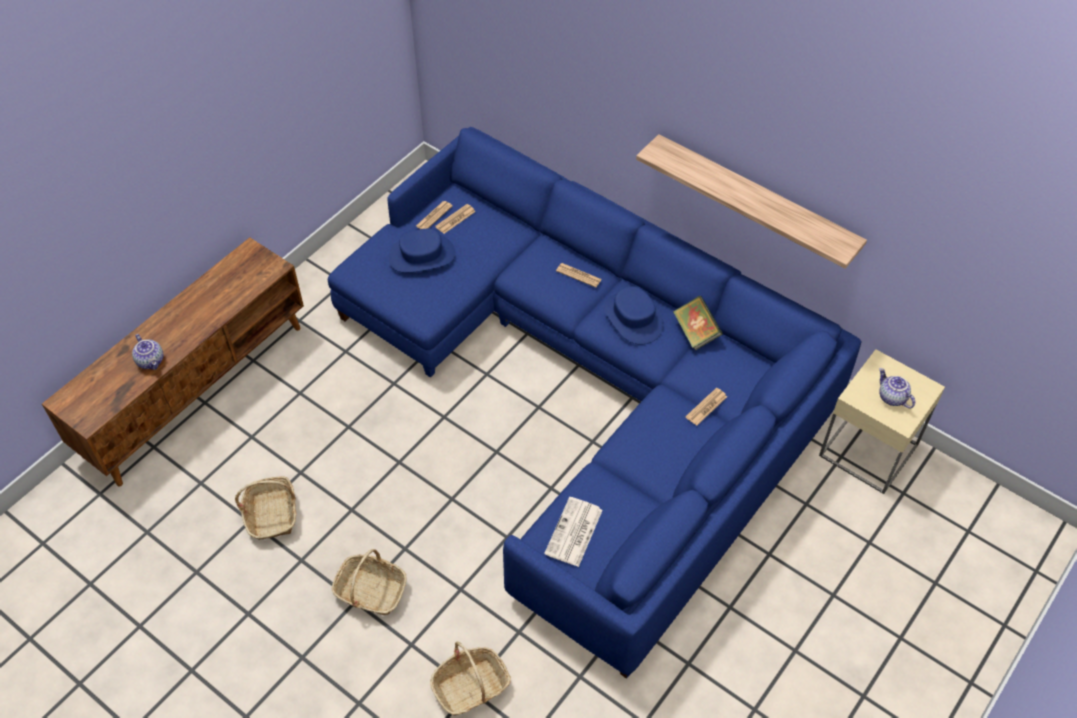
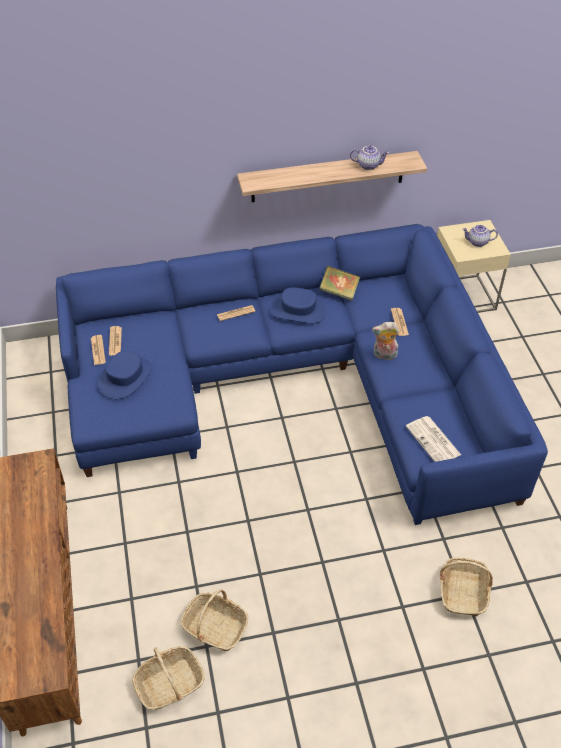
camera: 50 degrees left, 5 degrees down
(151, 361) = (39, 594): teapot -> teapot (368, 165)
(370, 591) = (338, 604): basket -> basket (169, 684)
(646, 423) = (384, 355): none -> plush toy

